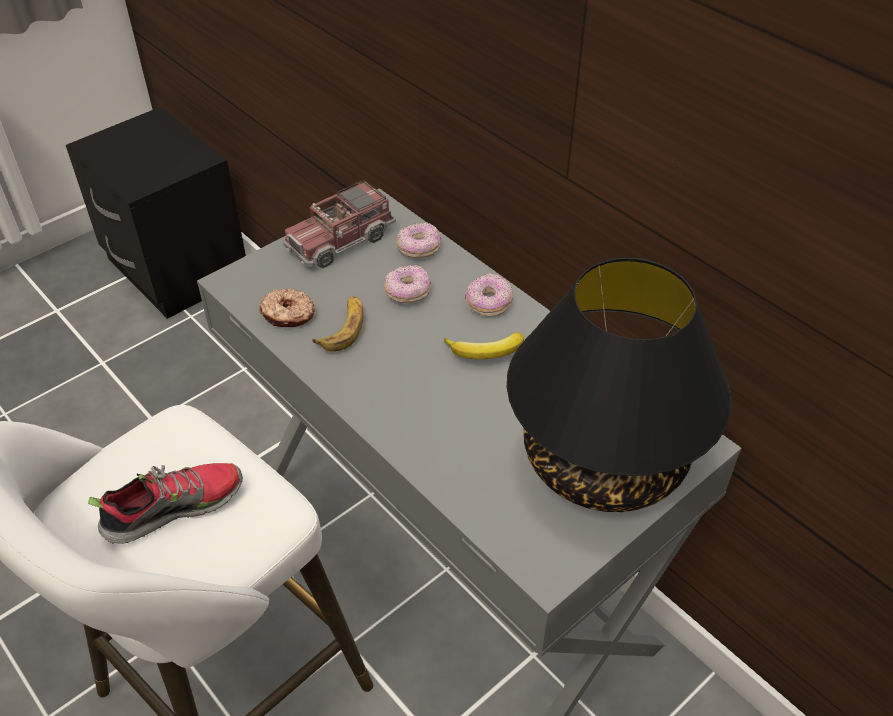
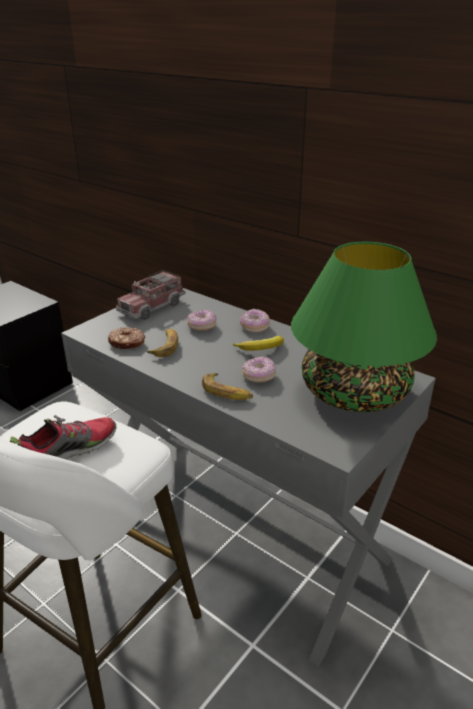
camera: 10 degrees left, 15 degrees down
(413, 434) = (227, 392): none -> banana
(419, 249) = (203, 307): donut -> donut (259, 377)
(604, 462) = (354, 393): black table lamp -> green table lamp

